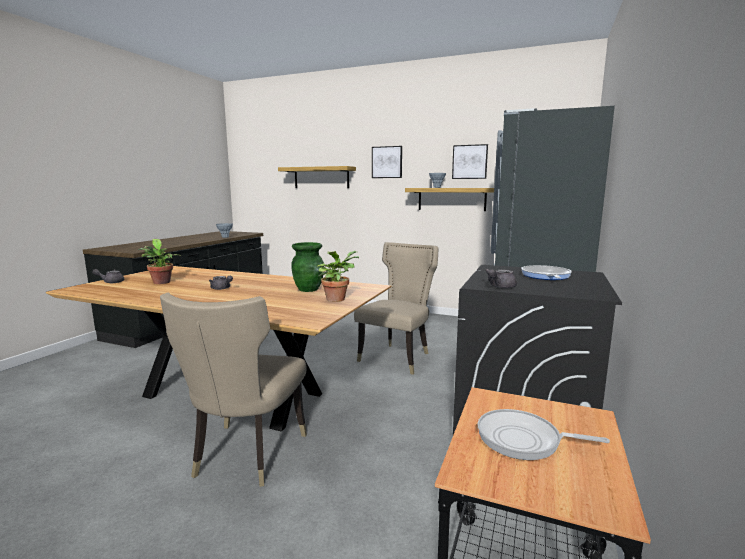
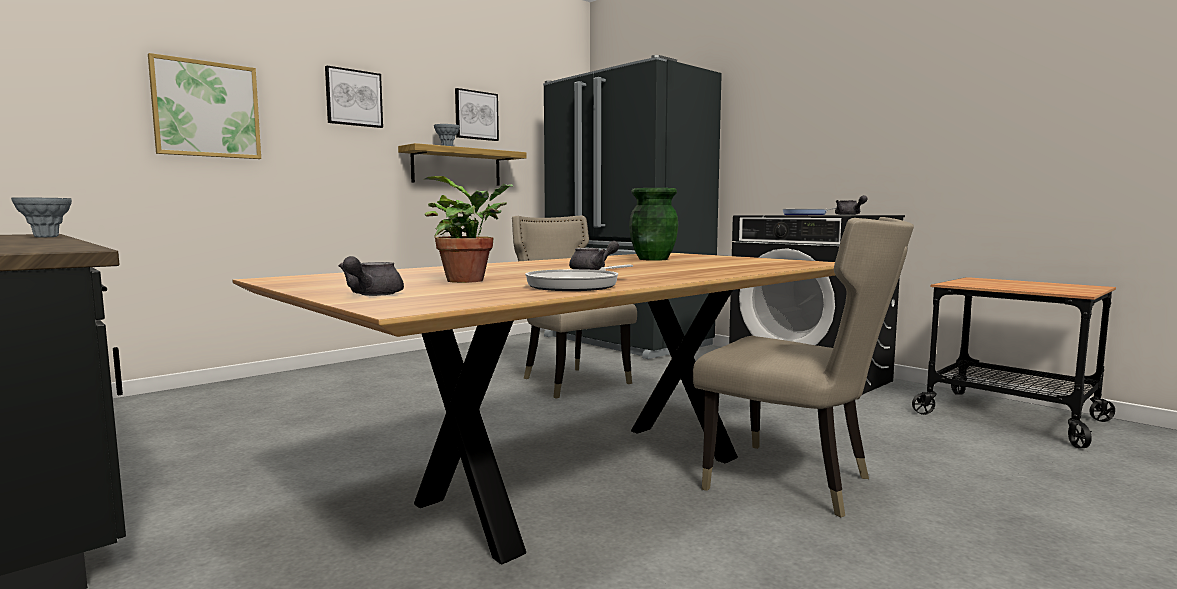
camera: 65 degrees left, 5 degrees down
(321, 177) = (206, 109): shelf -> picture
(336, 299) = (719, 258): potted plant -> none
(523, 440) = (1021, 286): frying pan -> frying pan (577, 285)

